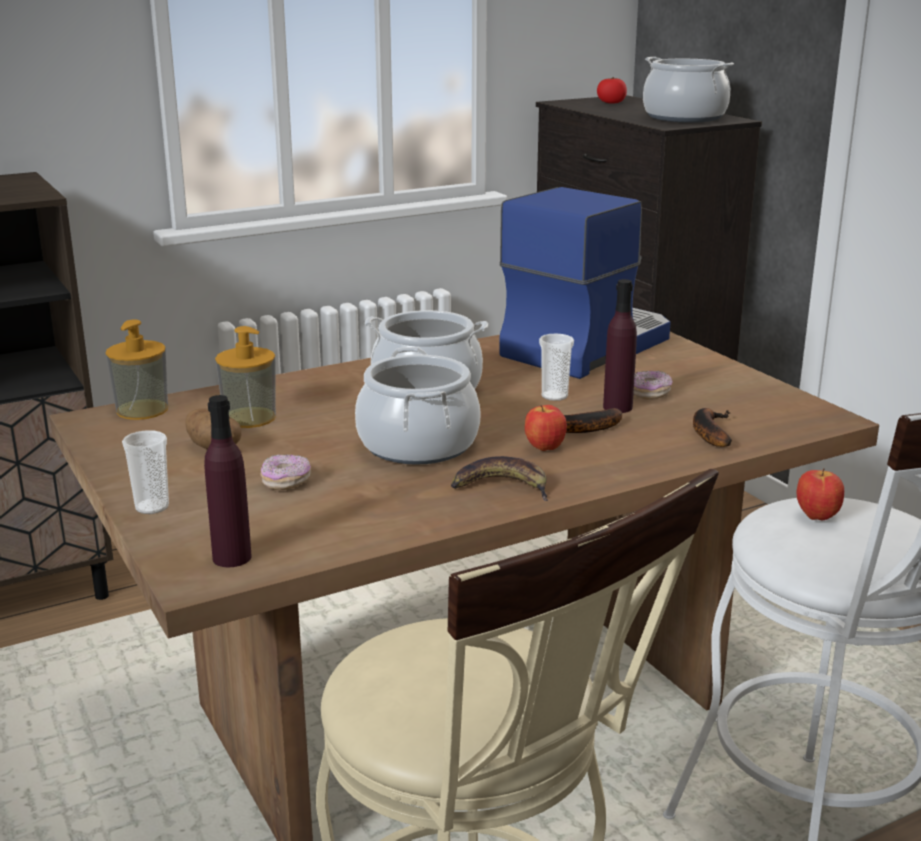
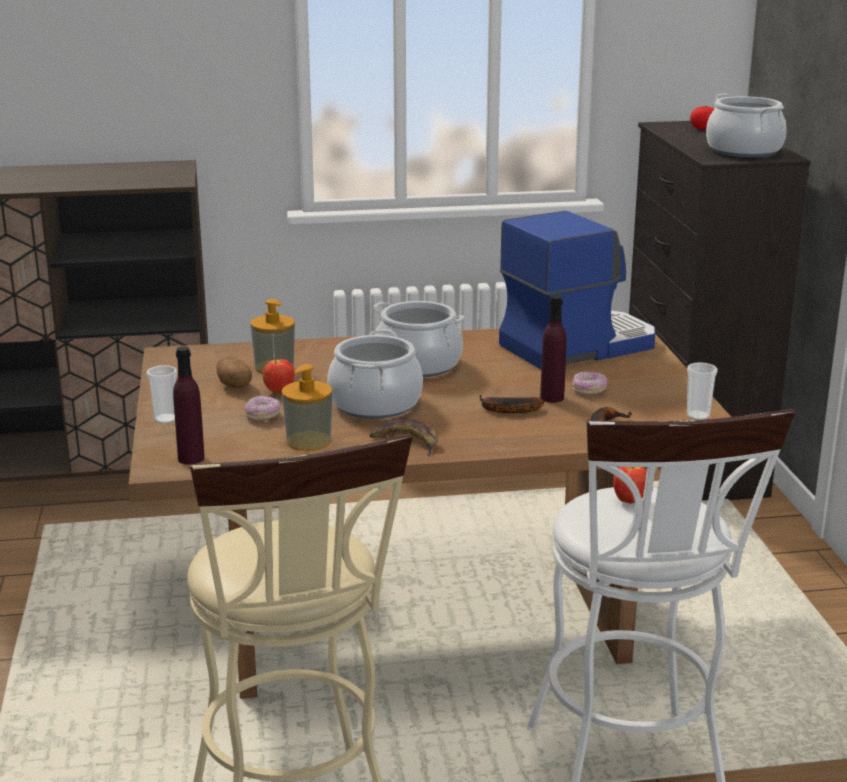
camera: 20 degrees right, 0 degrees up
(142, 410) = (206, 352): soap dispenser -> soap dispenser (308, 441)
(545, 449) = (464, 420): apple -> apple (279, 391)
(554, 396) = (511, 382): cup -> cup (698, 416)

